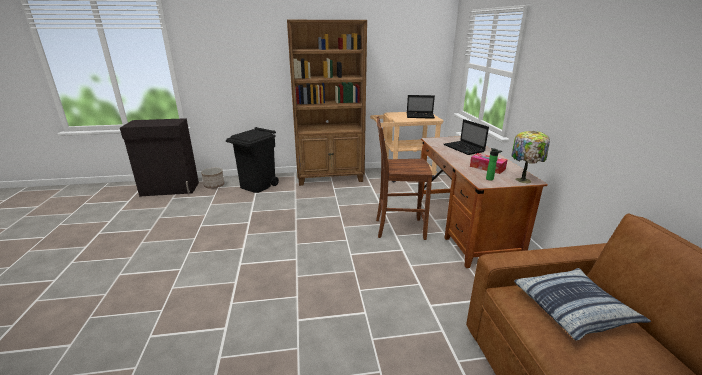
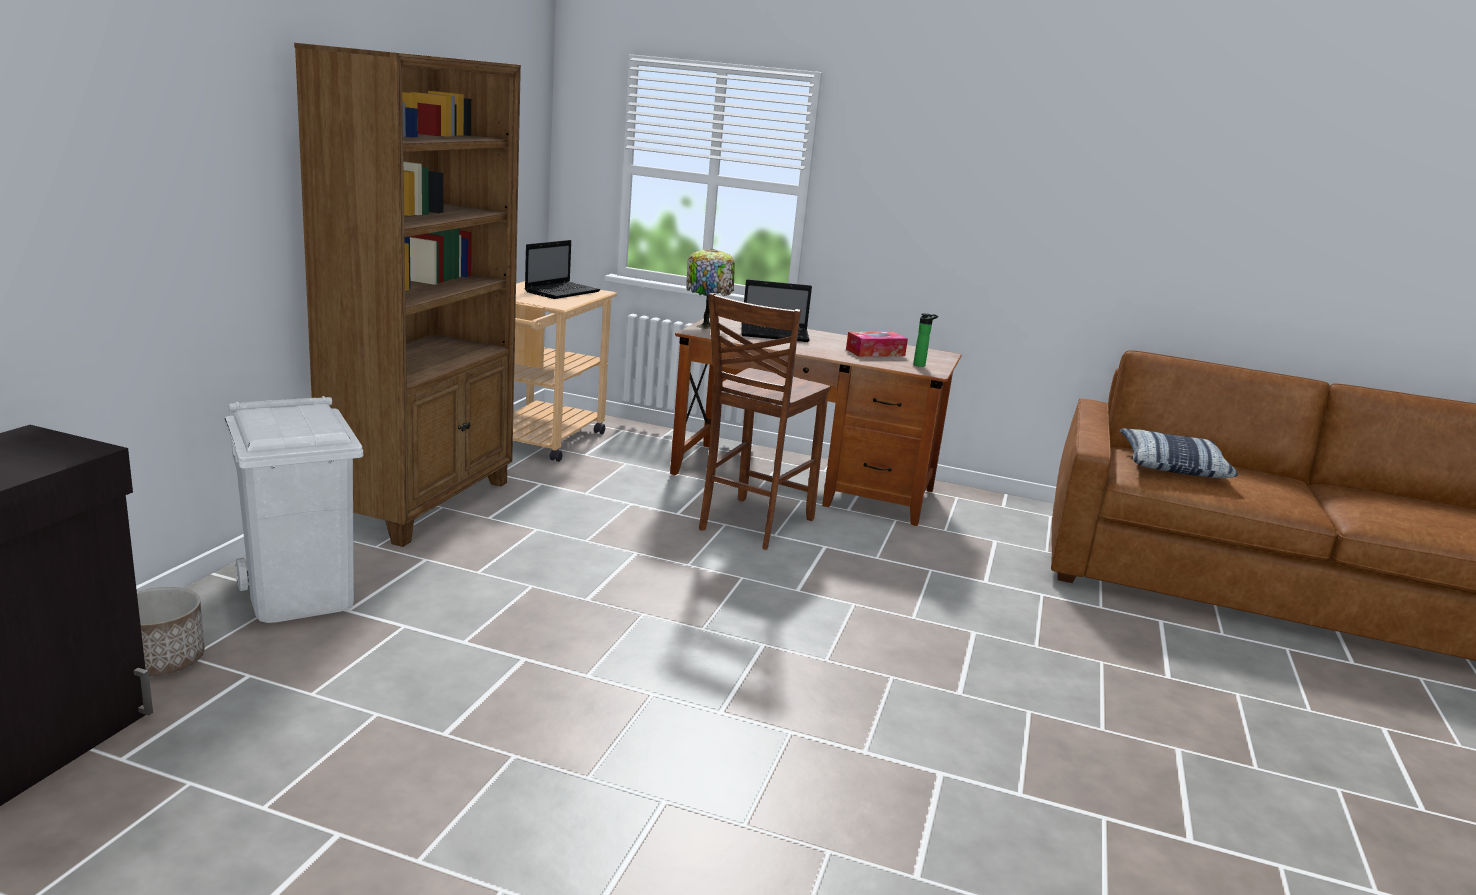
camera: 65 degrees left, 5 degrees down
(258, 185) = (301, 595): black trash can -> white trash can
(524, 180) = (938, 356): table lamp -> table lamp (706, 326)

